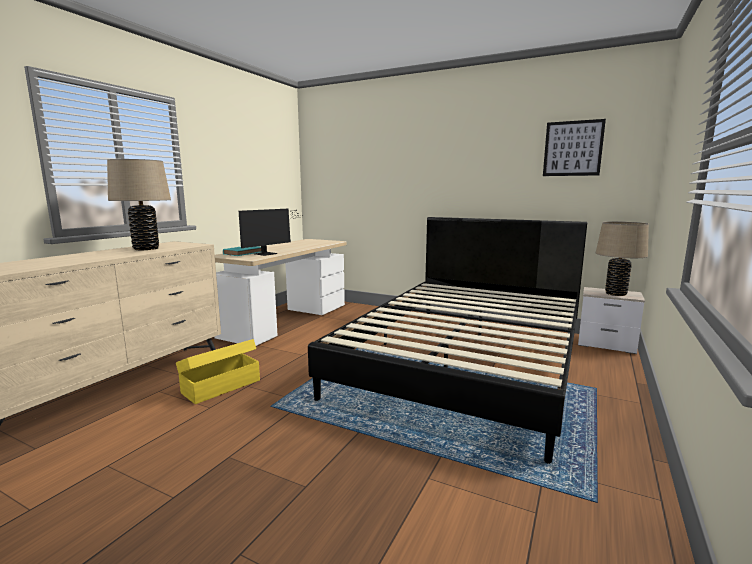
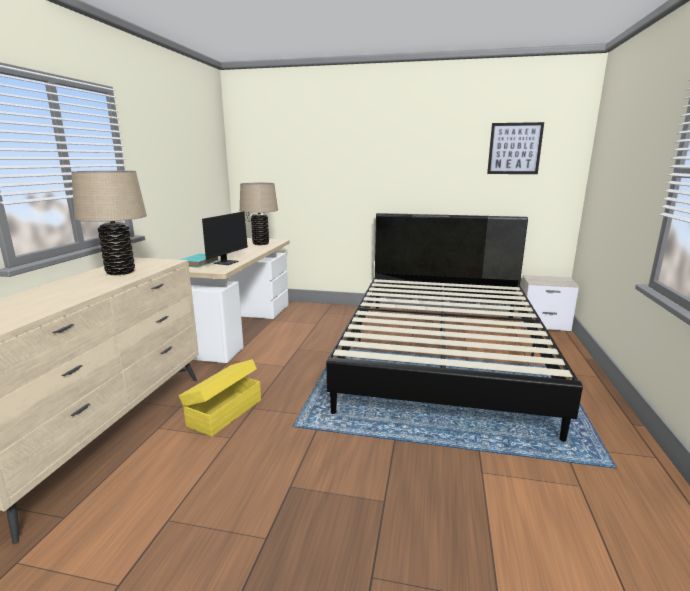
camera: 15 degrees left, 5 degrees up
(615, 294) = (553, 280): beige table lamp -> beige table lamp (261, 243)

